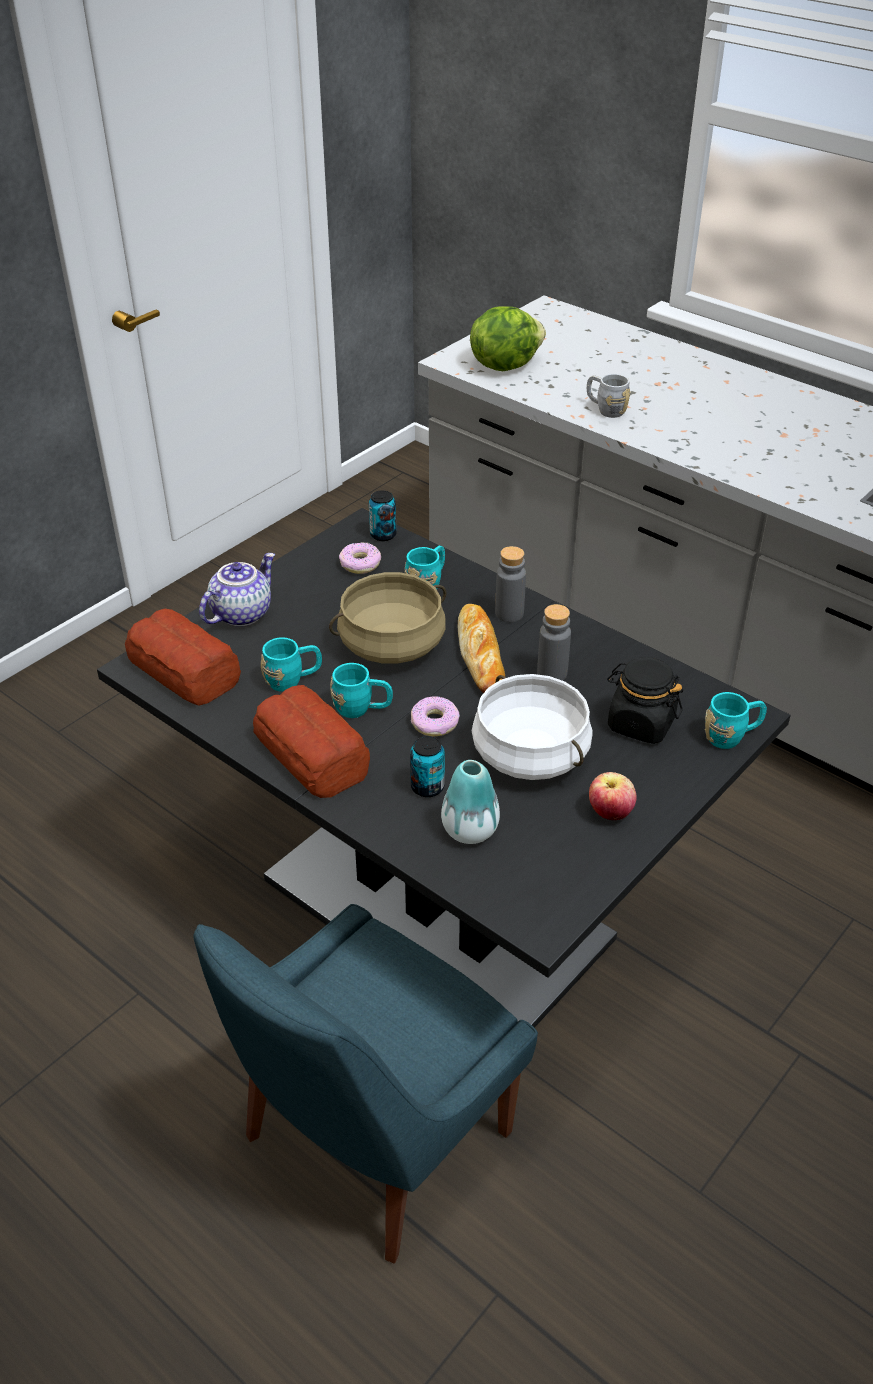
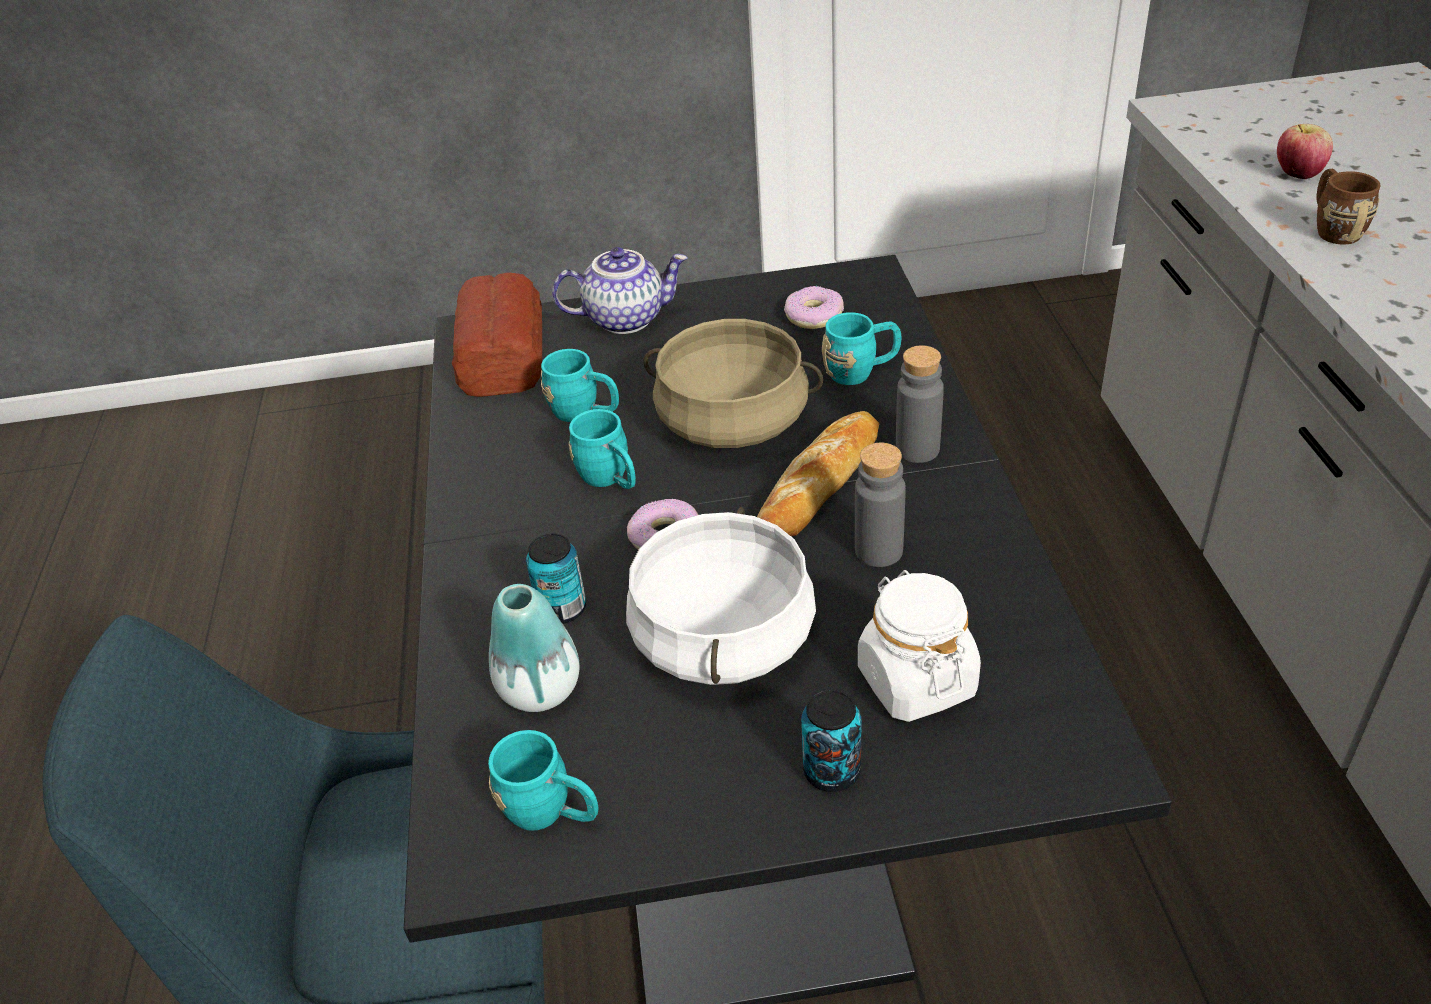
camera: 45 degrees right, 0 degrees up
(311, 753) = (502, 501): bread -> none
(383, 535) = (880, 293): can -> can (832, 771)
(504, 365) = (1245, 132): lettuce -> none
(605, 409) = (1333, 228): grey mug -> brown mug
(610, 812) = (726, 777): apple -> apple (1298, 174)
(640, 723) = (916, 681): black jar -> white jar
(732, 736) = (1031, 778): turquoise mug -> turquoise mug (551, 812)

